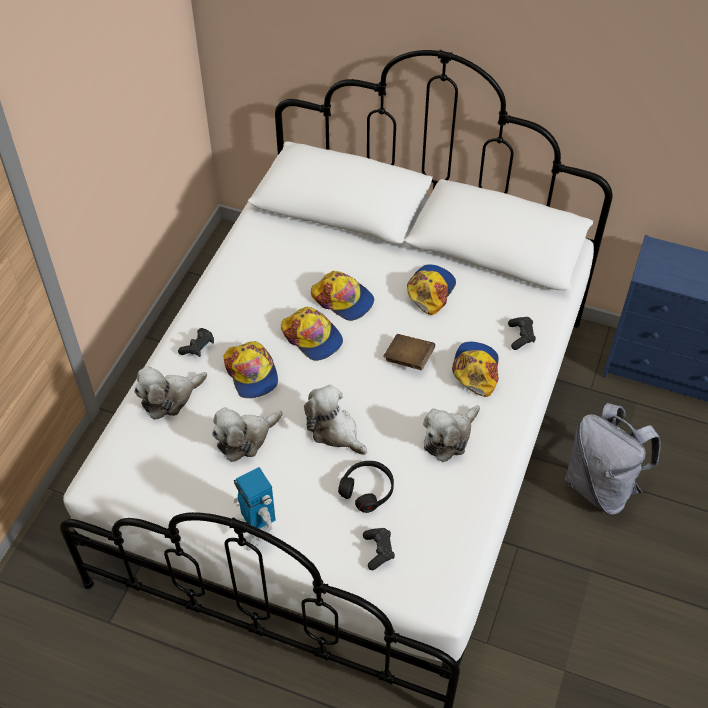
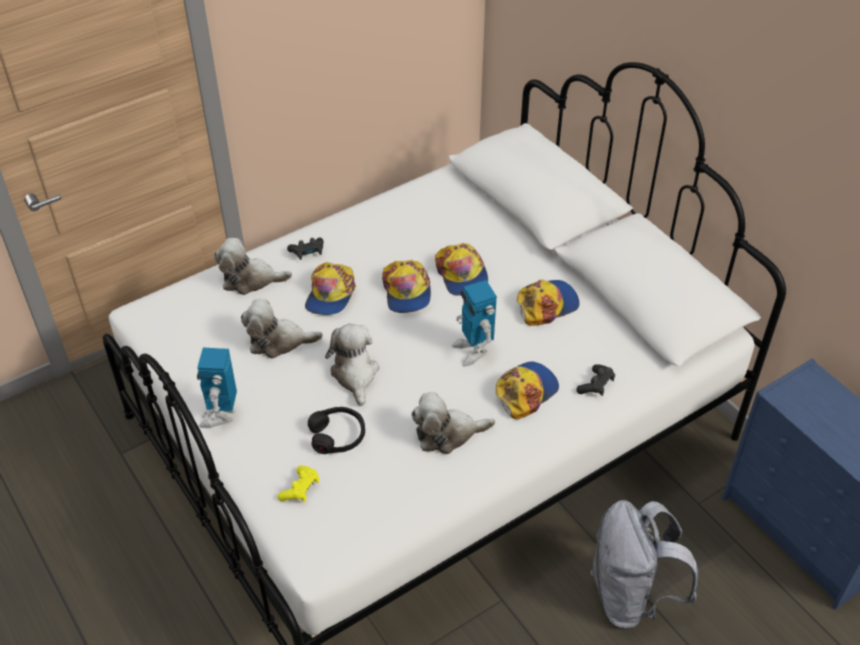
camera: 35 degrees right, 5 degrees down
(378, 551) = (300, 489): black game controller -> yellow game controller
(408, 359) = (473, 351): brown book -> toy robot

